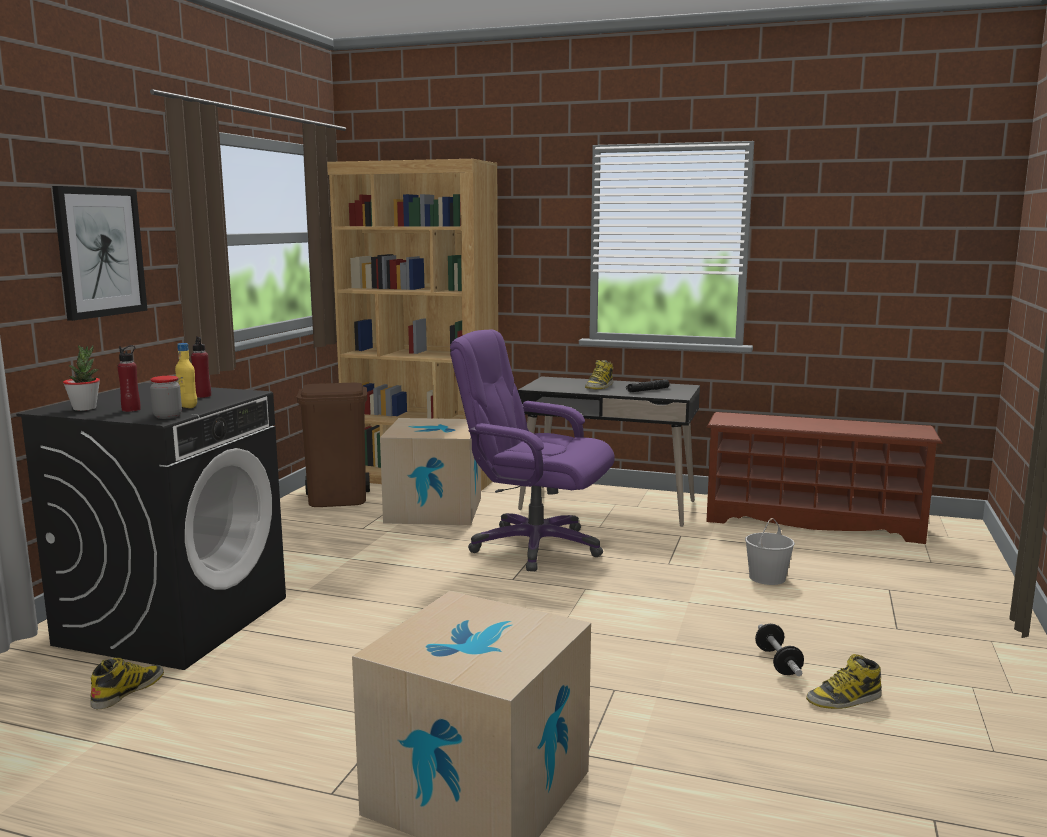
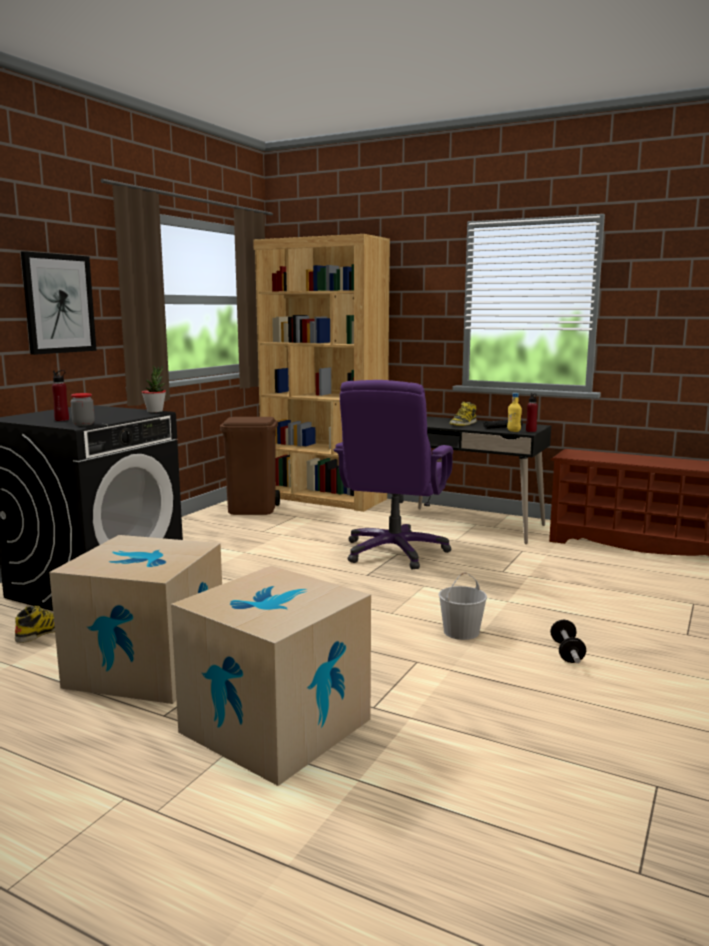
camera: 10 degrees right, 0 degrees up
(85, 408) = (30, 418): potted plant -> potted plant (155, 411)
(188, 406) = (104, 419): yellow bottle -> yellow bottle (513, 431)
(202, 396) = (121, 413): red bottle -> red bottle (531, 431)
(434, 510) = (324, 521): cardboard box -> cardboard box (147, 667)
(534, 546) = (394, 552): purple office chair -> purple office chair turned 105 degrees counterclockwise
(767, 578) = (585, 587): white bucket -> white bucket (461, 632)
(844, 699) = (614, 685): boot -> none

